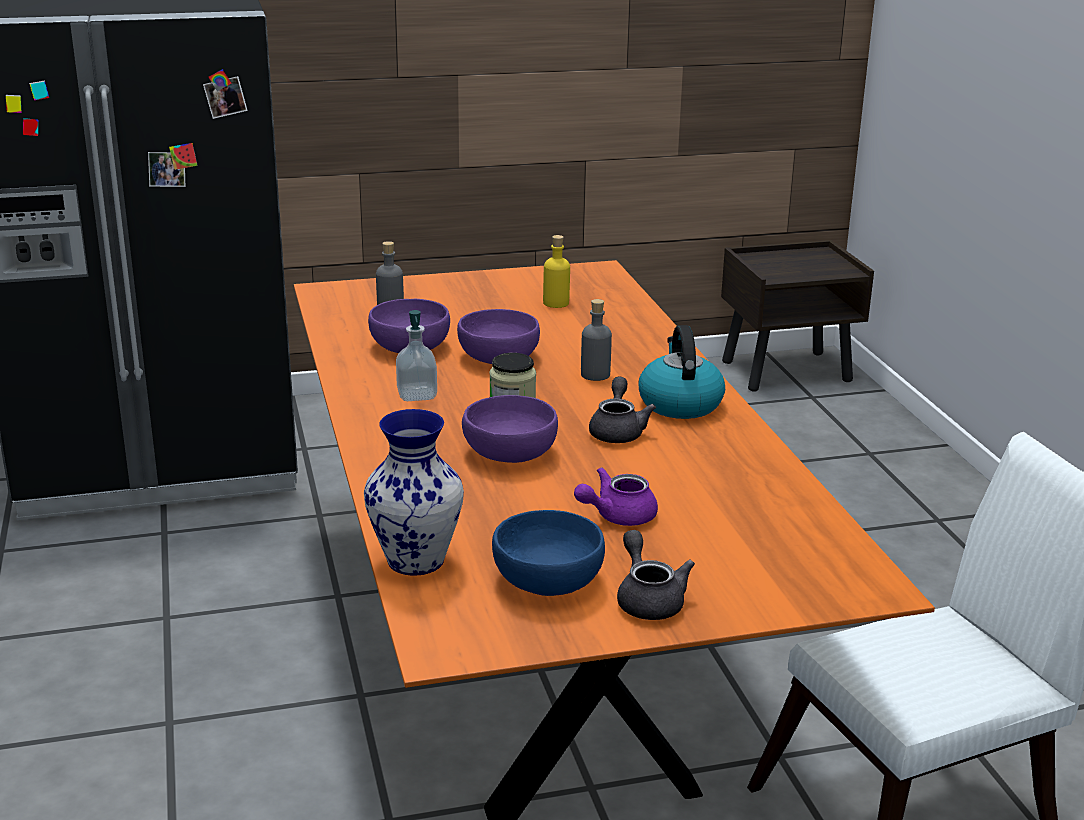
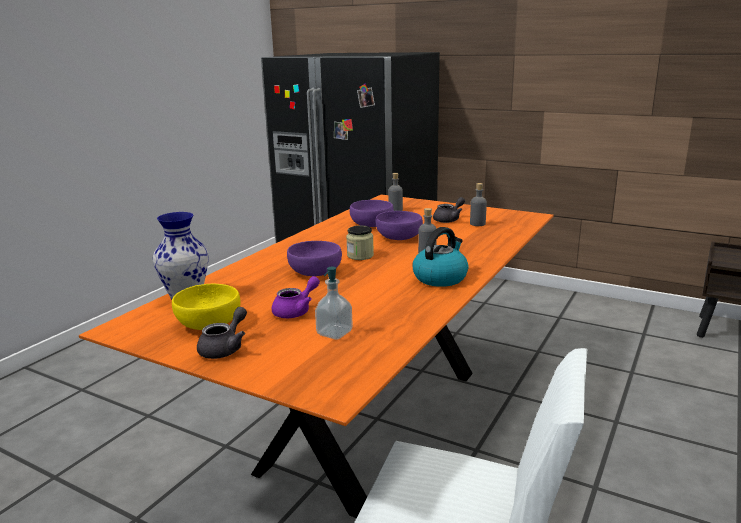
camera: 45 degrees right, 5 degrees down
(417, 395) = (332, 241): soap dispenser -> soap dispenser (334, 333)
(548, 581) = (208, 323): blue bowl -> yellow bowl
(556, 303) = (477, 224): yellow bottle -> grey bottle
(617, 431) = (382, 279): grey teapot -> grey teapot (449, 219)
(617, 516) = (296, 311): purple teapot -> purple teapot turned 120 degrees clockwise

